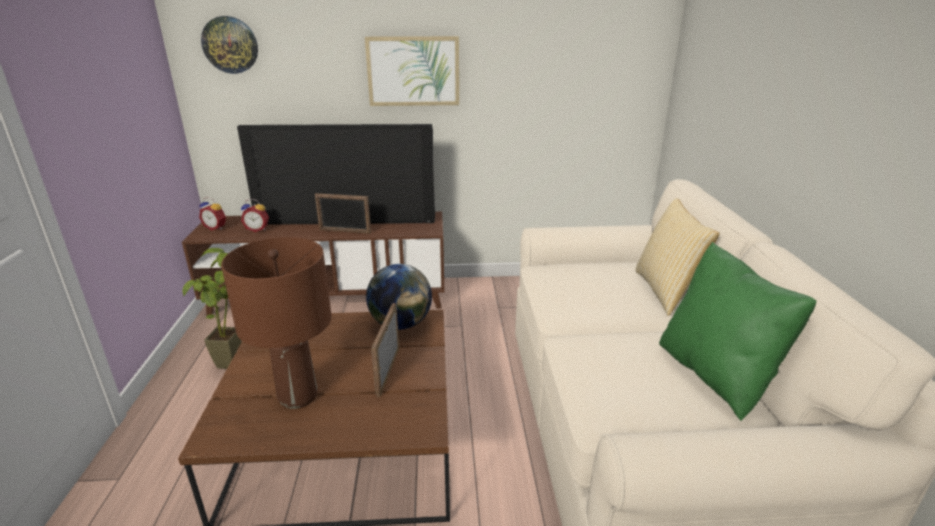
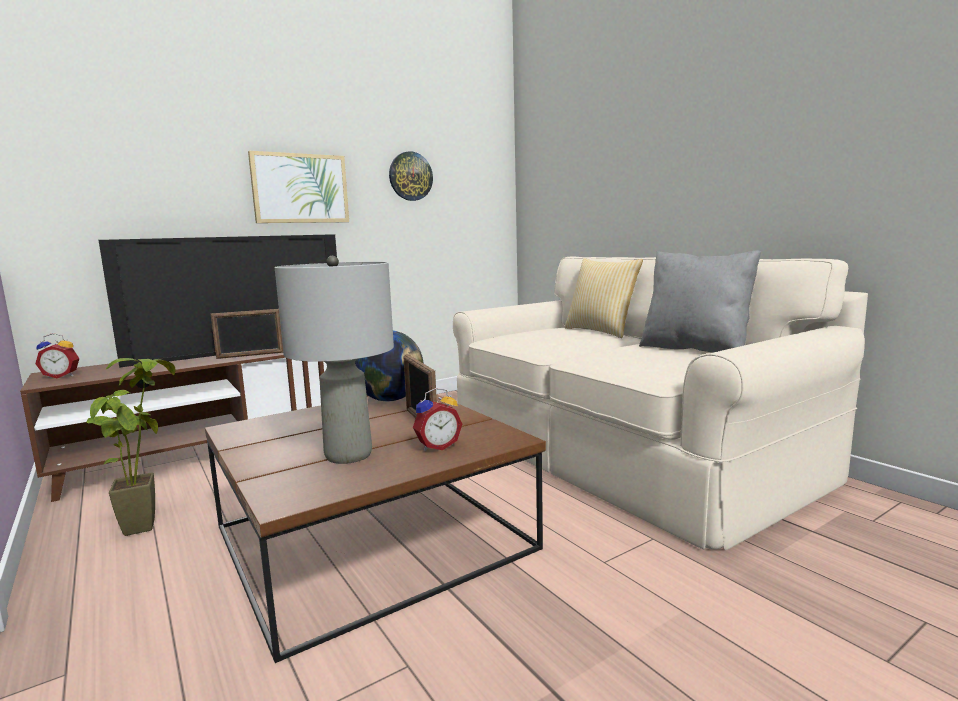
camera: 30 degrees left, 15 degrees down
(230, 45) = (78, 151): wall clock -> wall clock (410, 176)
(257, 229) = (129, 369): alarm clock -> alarm clock (437, 446)
(298, 396) = (348, 455): brown table lamp -> grey table lamp
(716, 375) = (695, 349): green pillow -> grey pillow

